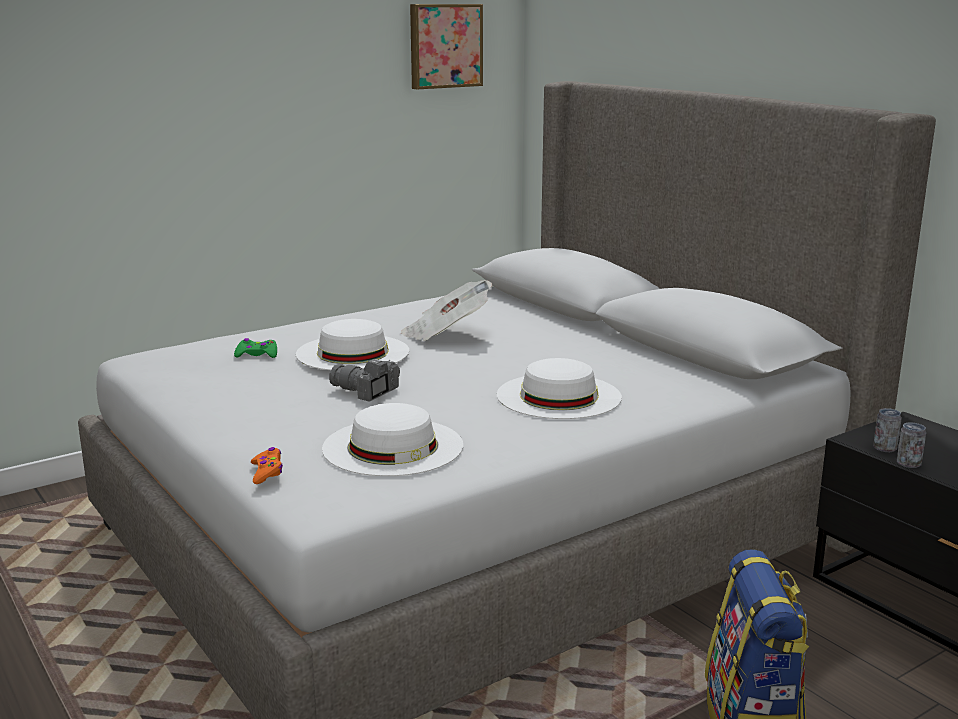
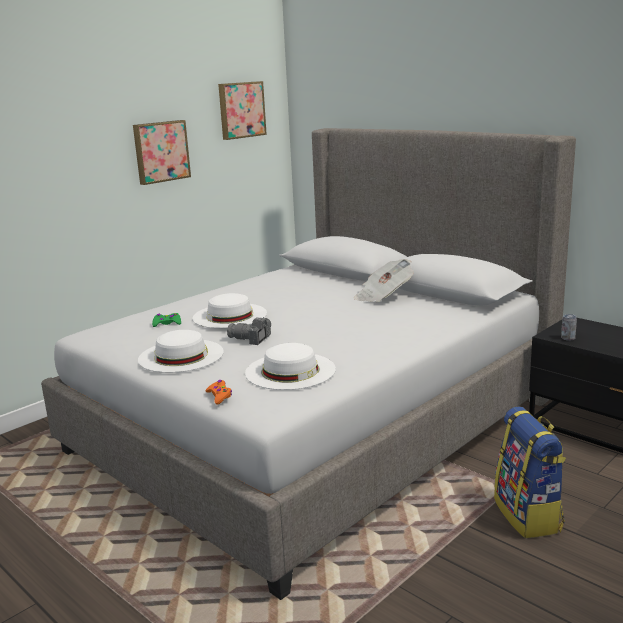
camera: 10 degrees left, 0 degrees up
(309, 100) = (160, 151): none -> picture
(446, 334) = (282, 297): newspaper -> newspaper (383, 296)
(559, 396) = (375, 328): white hat -> white hat (181, 355)
(908, 463) = (585, 345): can -> none

